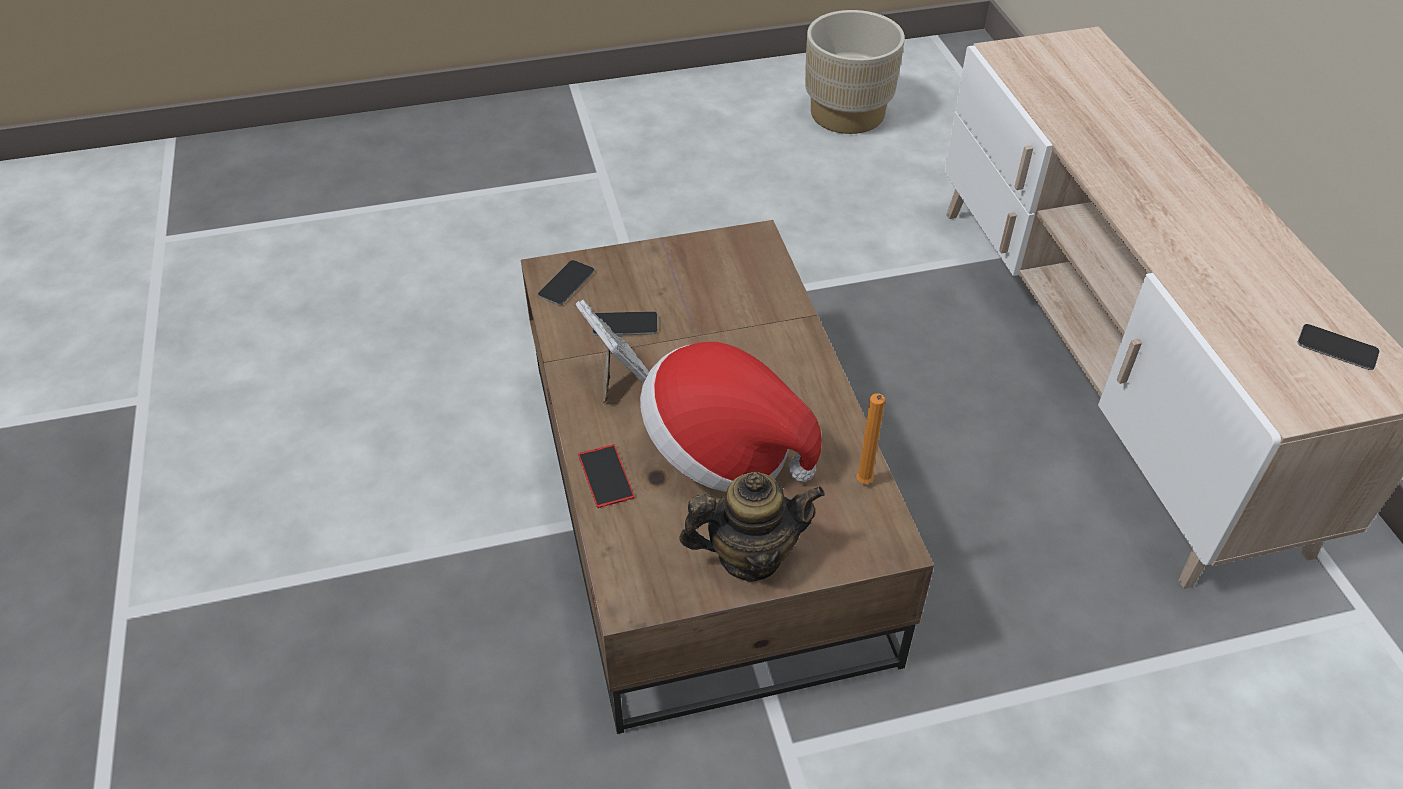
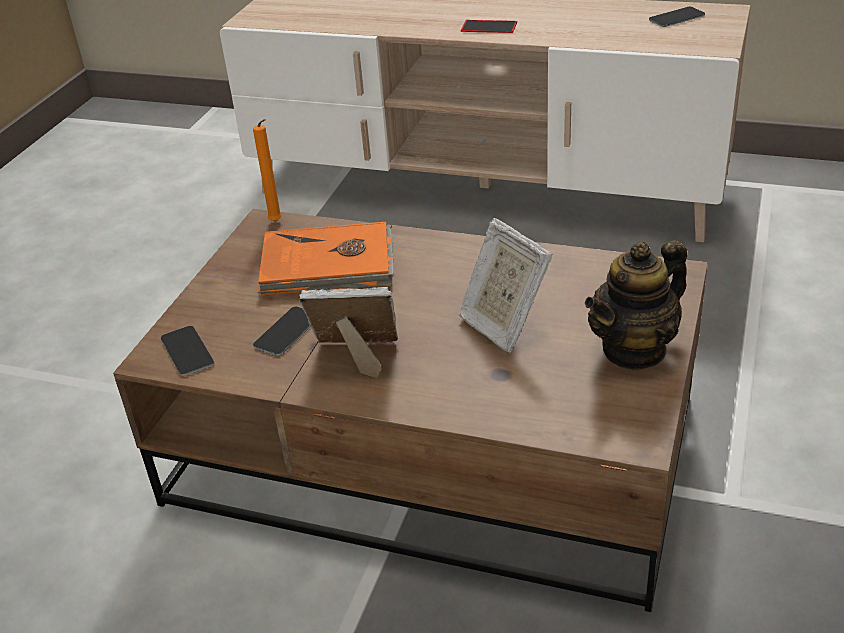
camera: 55 degrees left, 10 degrees down
(605, 476) = (472, 406): phone -> phone (489, 27)
(724, 450) = (502, 324): hat -> picture frame
(726, 304) = (328, 266): none -> orange book
(749, 555) = (634, 349): teapot -> teapot turned 150 degrees counterclockwise
(847, 113) = (87, 192): beige planter -> none
(863, 484) = (601, 265): orange candle -> orange candle (277, 222)

